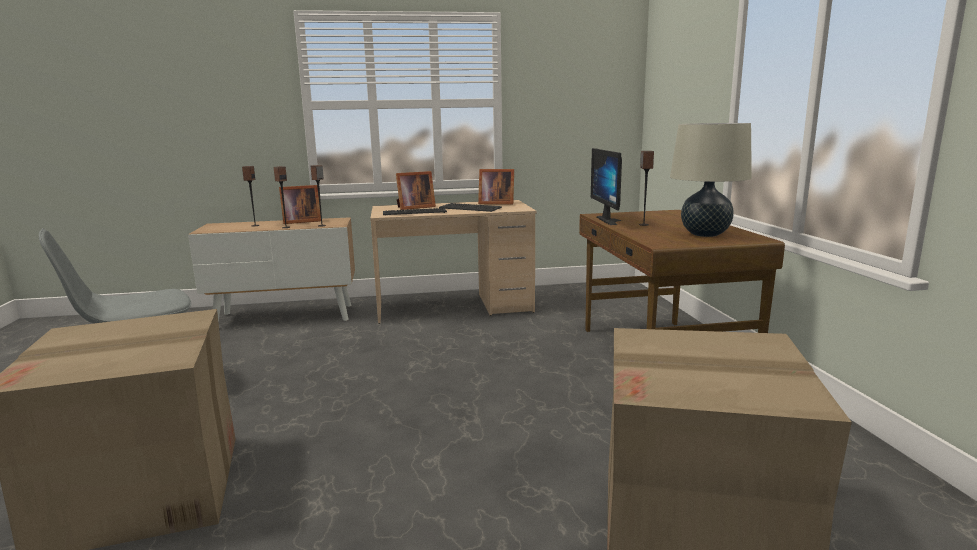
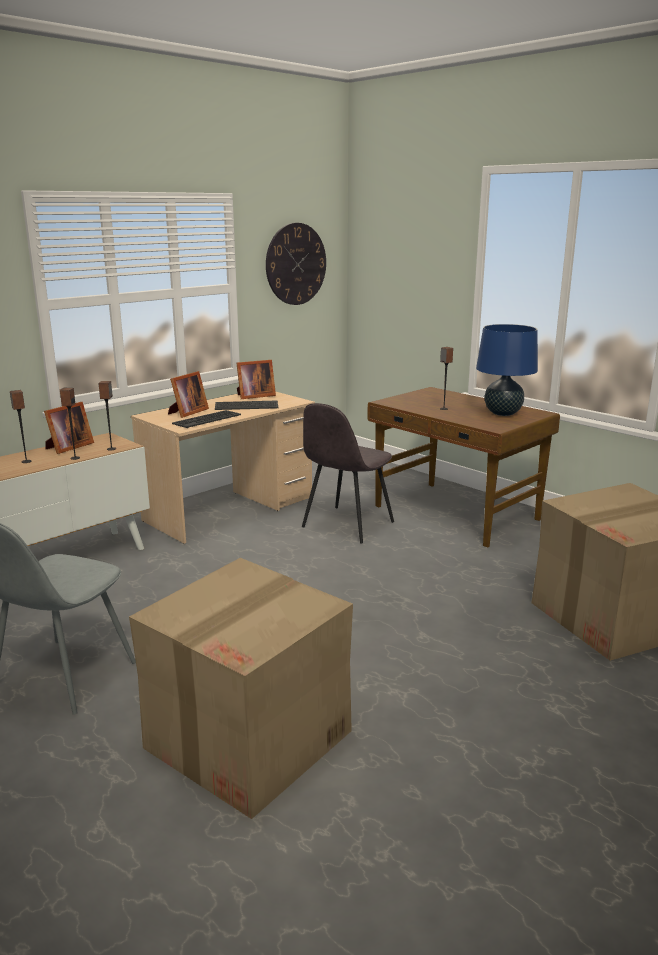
camera: 35 degrees left, 5 degrees up
(530, 340) = (346, 525): none -> grey chair
(575, 83) = (296, 264): none -> wall clock
(611, 220) = (411, 407): monitor -> none
(705, 234) = (503, 413): beige table lamp -> blue table lamp

